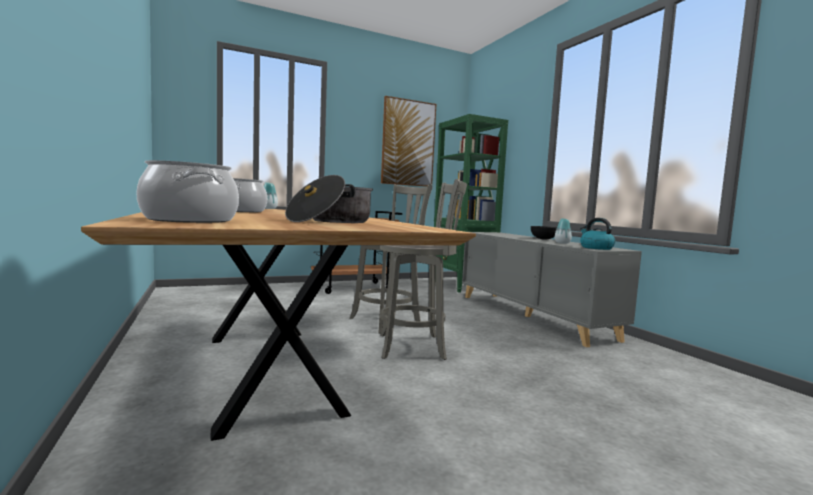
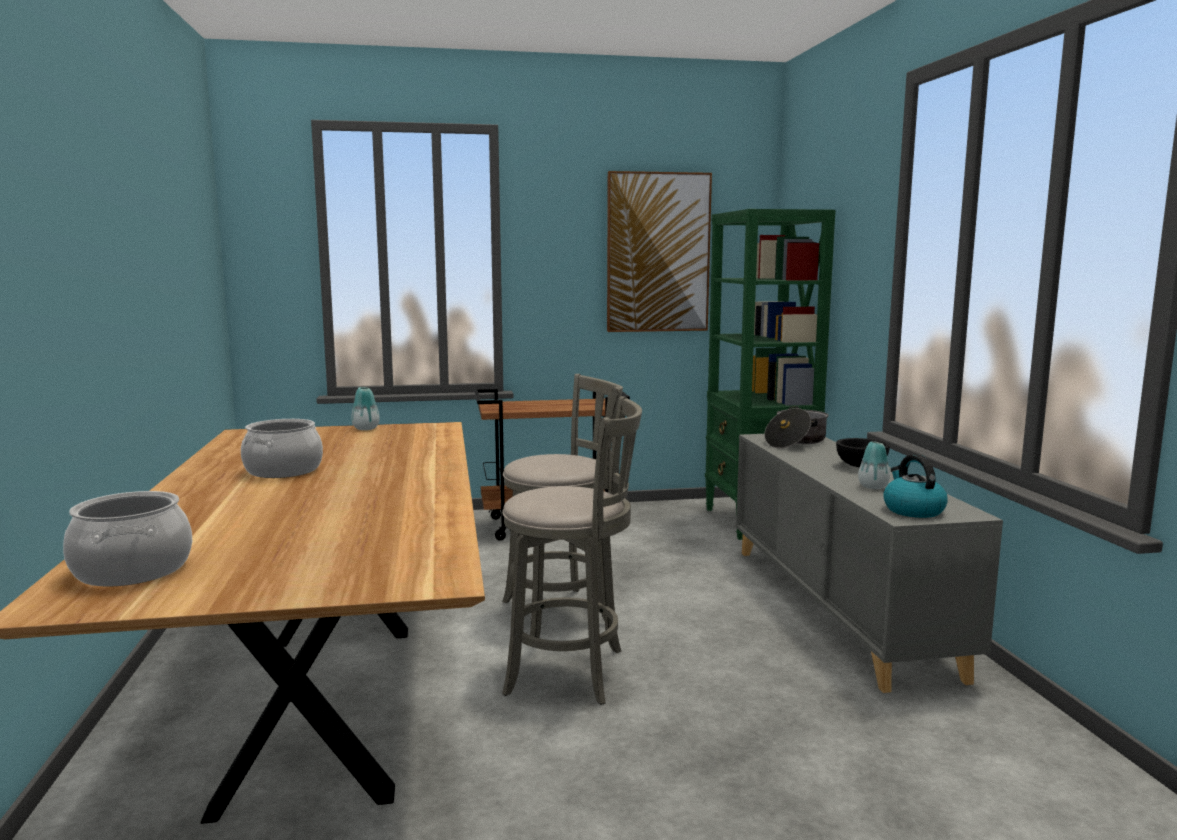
camera: 15 degrees right, 5 degrees up
(330, 221) = (339, 541): cooking pot -> cooking pot (795, 442)

